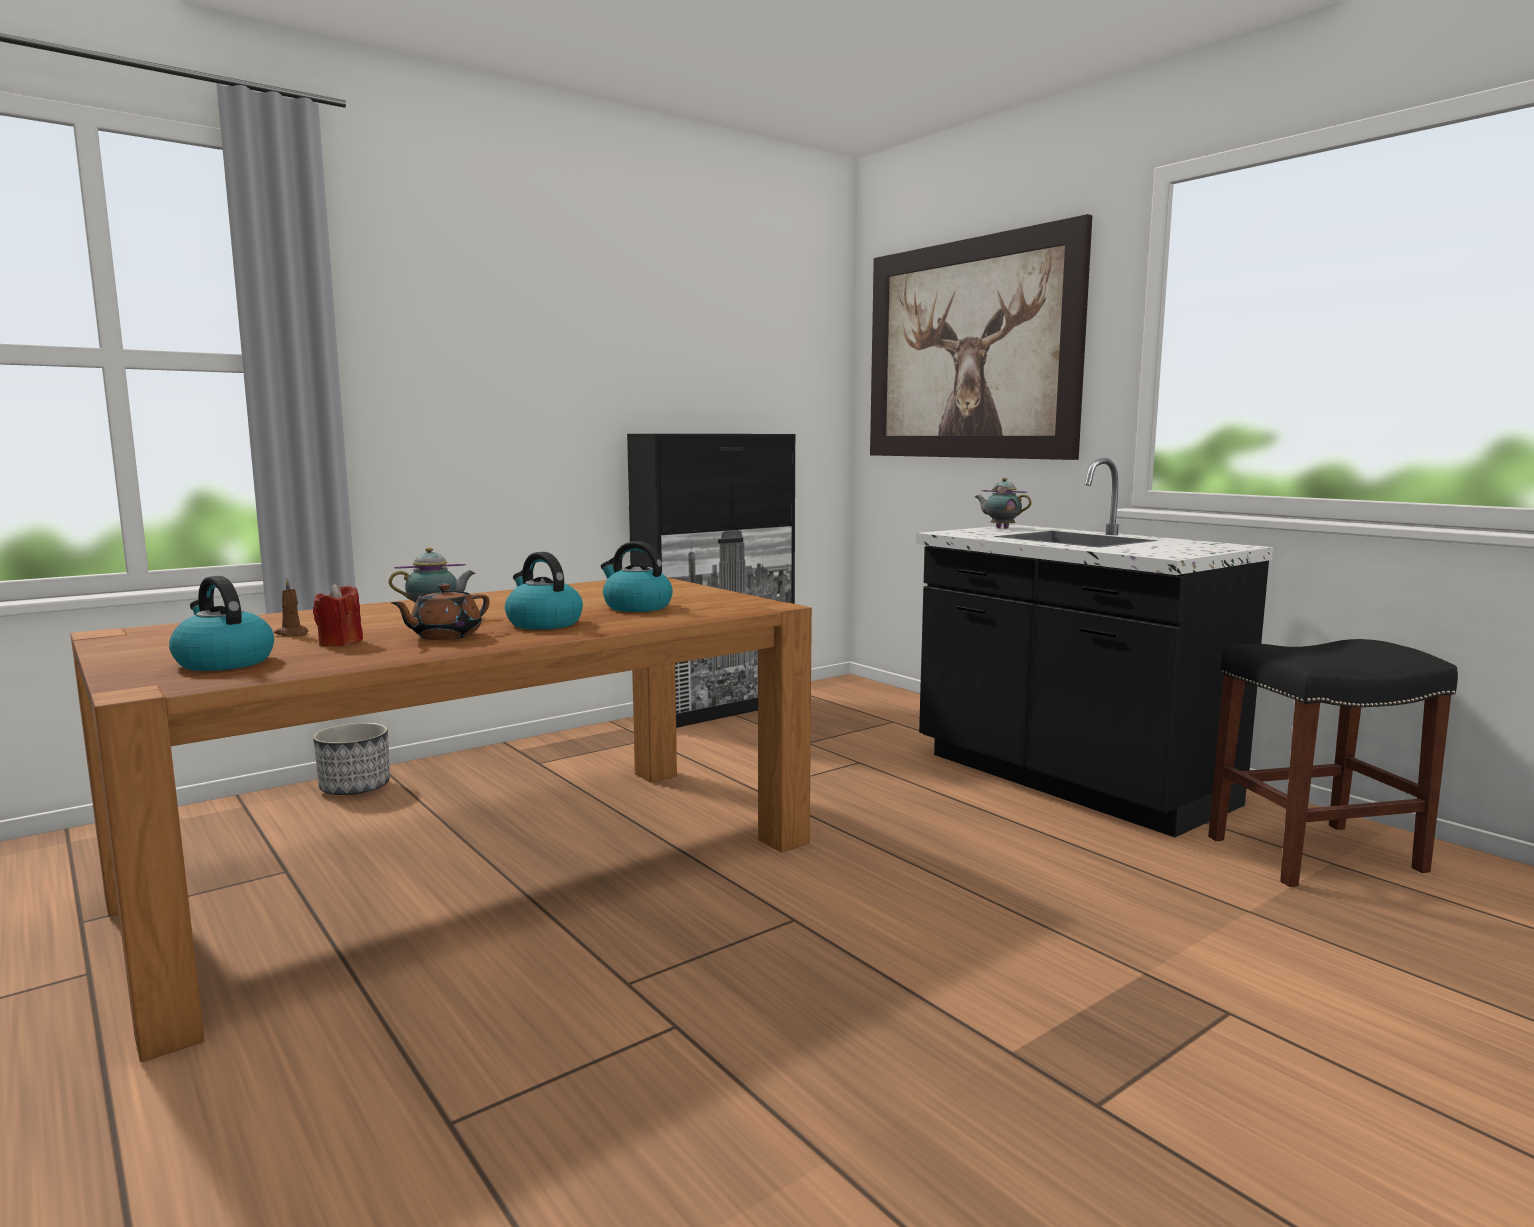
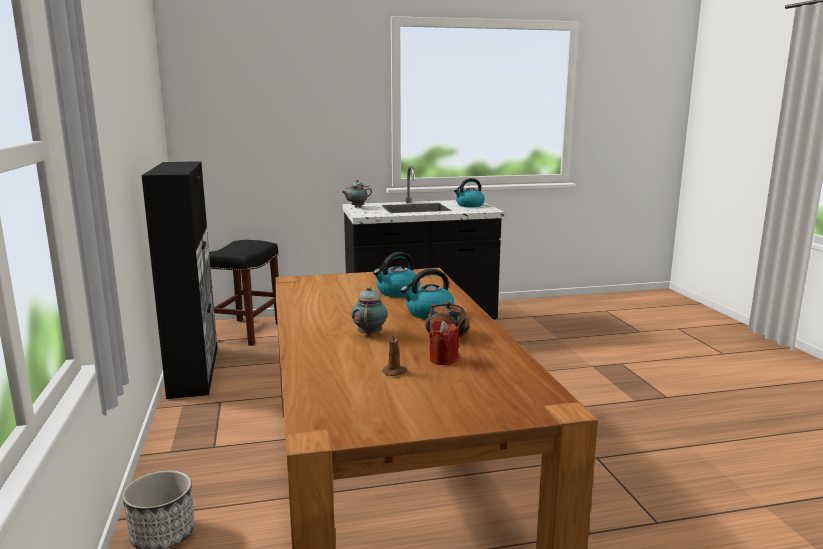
camera: 65 degrees left, 5 degrees up
(223, 662) = (484, 390): kettle -> kettle (469, 205)
(969, 350) = (275, 100): picture -> none
(1315, 853) = (522, 315): black stool -> black stool (245, 331)

